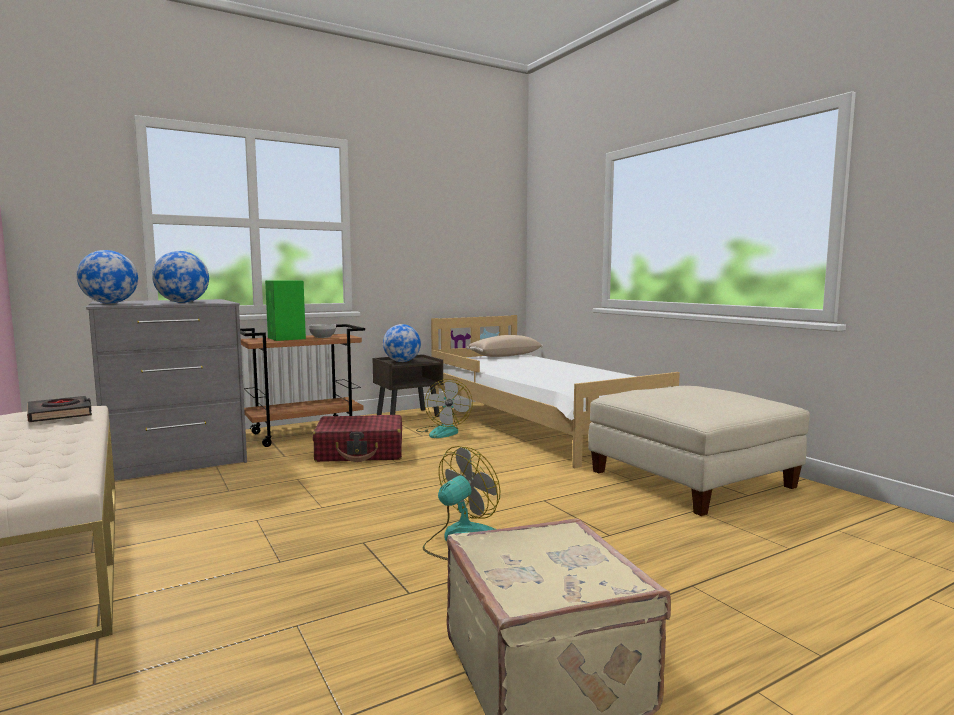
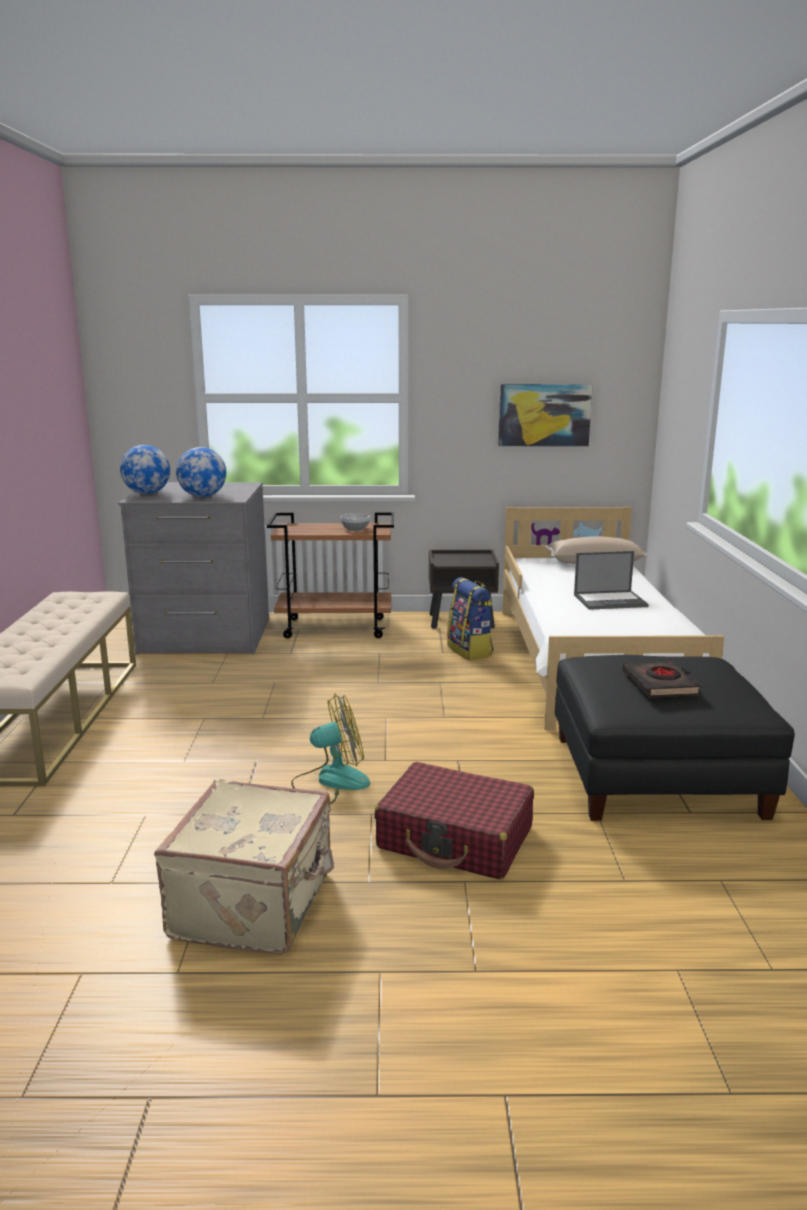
camera: 30 degrees right, 10 degrees up
(60, 414) = (84, 600): black book -> black book (660, 684)
(286, 338) = (318, 528): green speaker -> none
(360, 452) = (360, 662): red suitcase -> red suitcase (455, 838)
(402, 361) = (455, 559): globe -> none
(443, 431) = (470, 651): fan -> backpack
(453, 244) = (544, 415): none -> picture
(559, 369) = (611, 601): none -> laptop
(690, 478) = (656, 775): beige ottoman -> black ottoman

